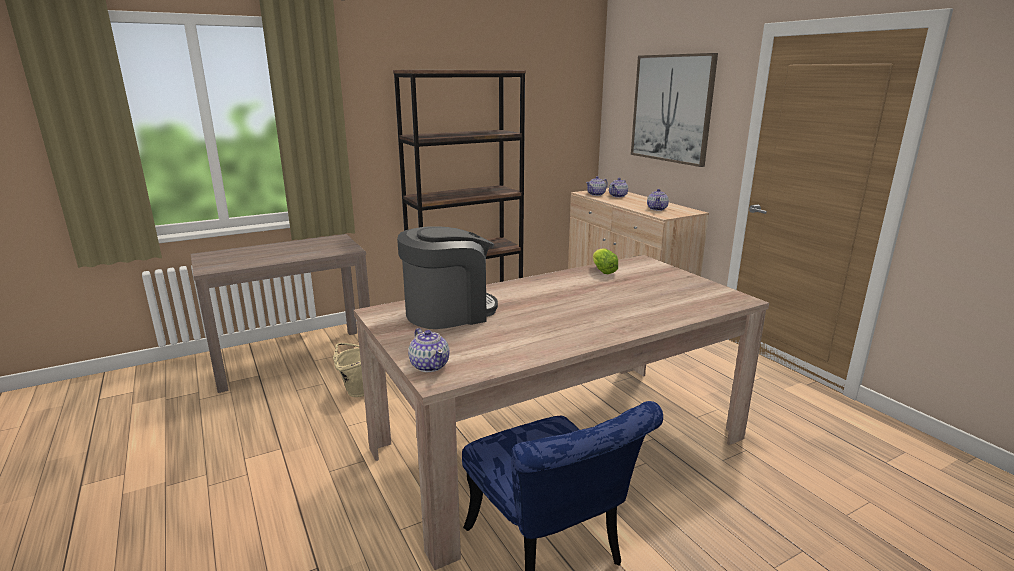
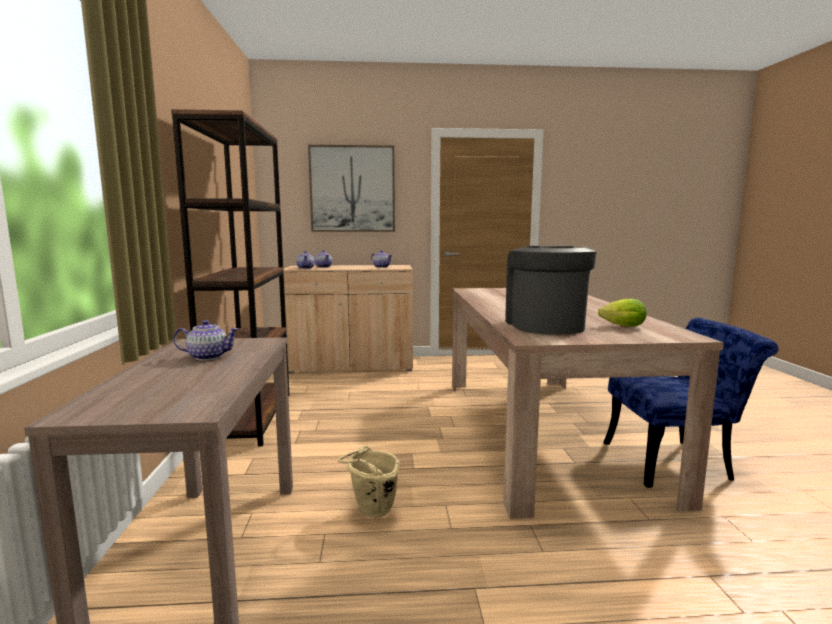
camera: 65 degrees left, 10 degrees down
(430, 365) = (663, 336): teapot -> teapot (208, 356)
(602, 271) = (480, 295): lettuce -> lettuce (620, 326)

